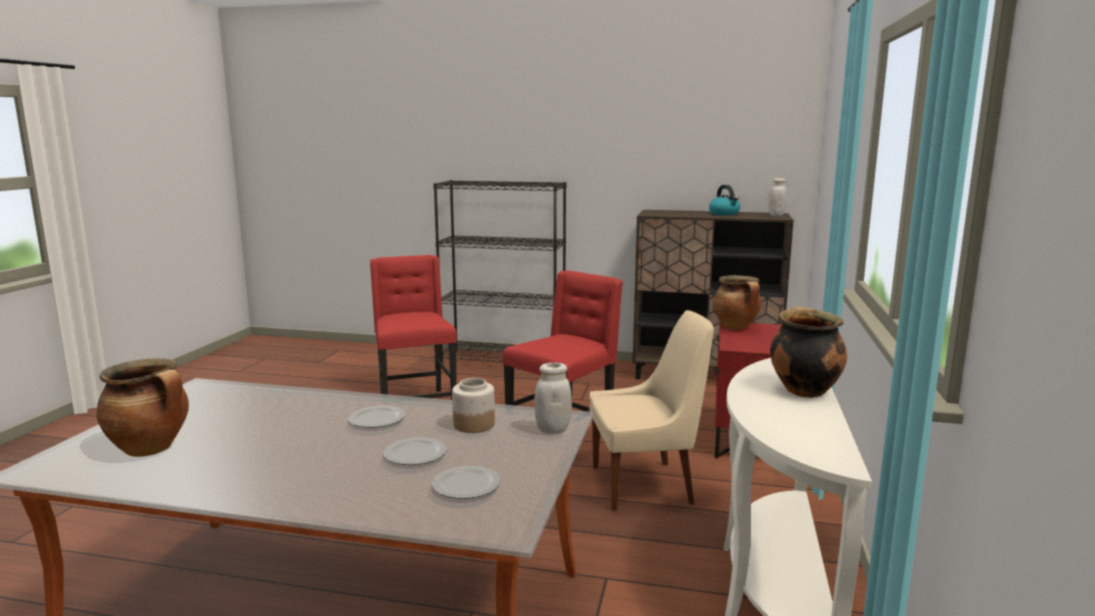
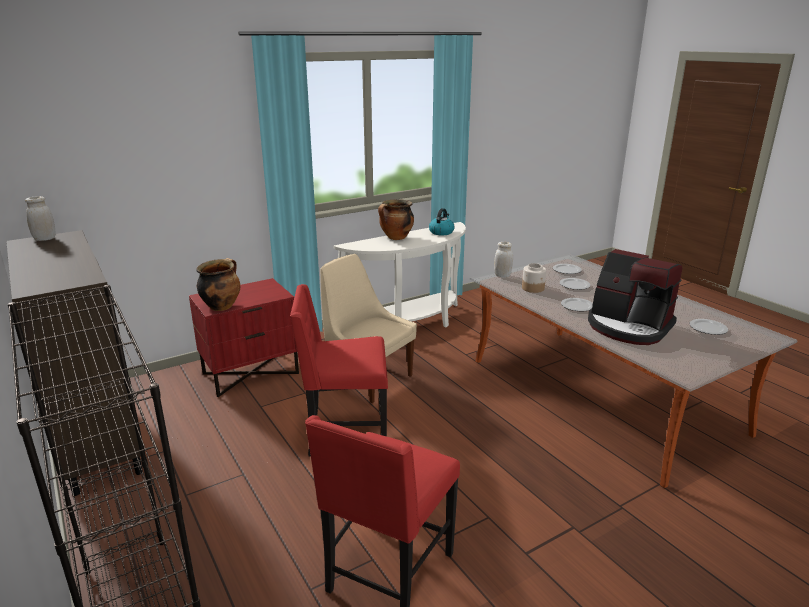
camera: 135 degrees left, 10 degrees up
(151, 449) = (707, 328): cooking pot -> plate
(282, 414) = (628, 327): none -> coffee machine
(724, 214) = (47, 255): kettle -> kettle (441, 232)

